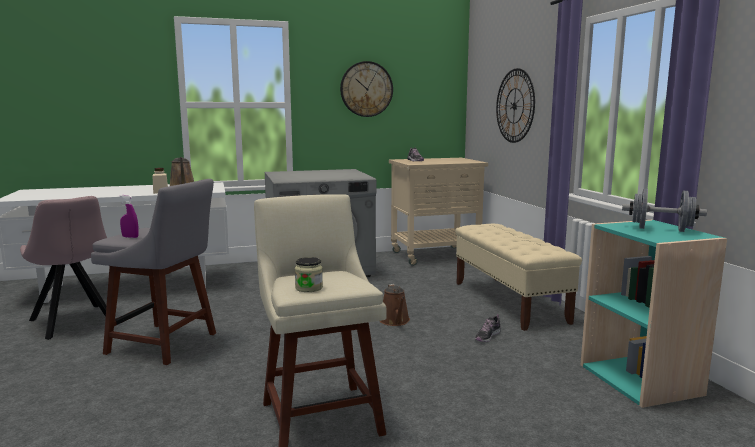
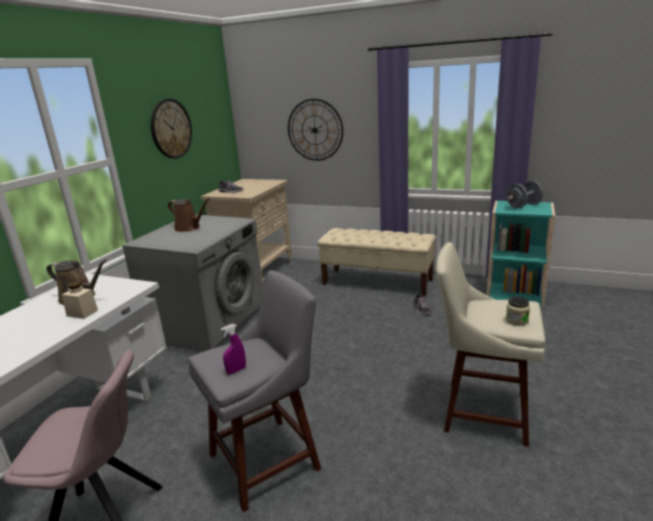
camera: 50 degrees left, 10 degrees up
(395, 321) = (360, 330): brown watering can -> brown watering can (189, 228)

